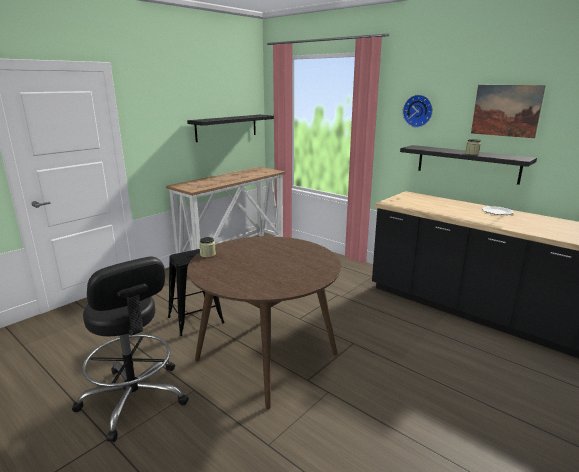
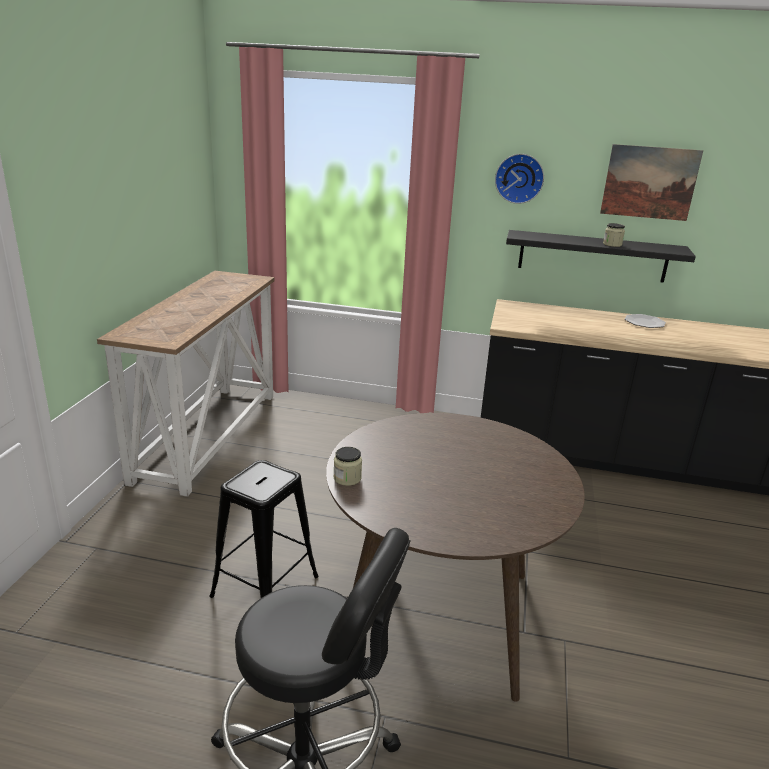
camera: 30 degrees left, 5 degrees up
(226, 127) = (170, 206): black shelf -> none

